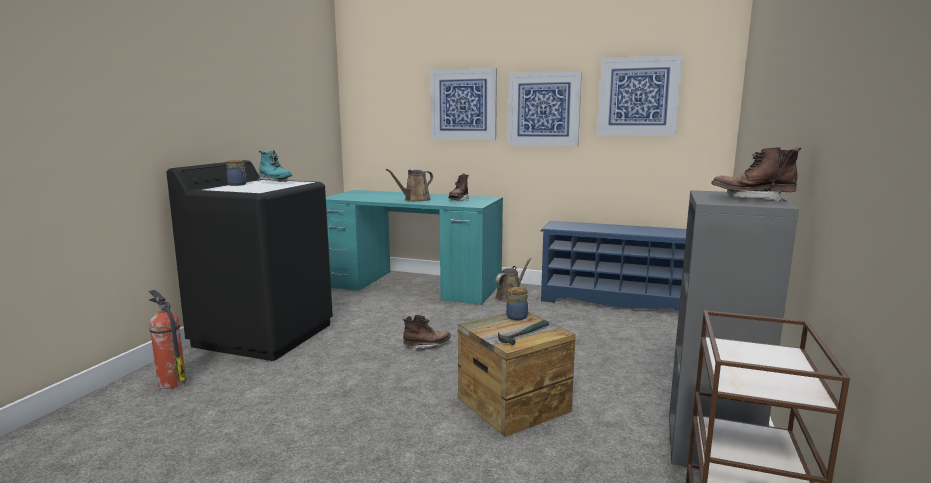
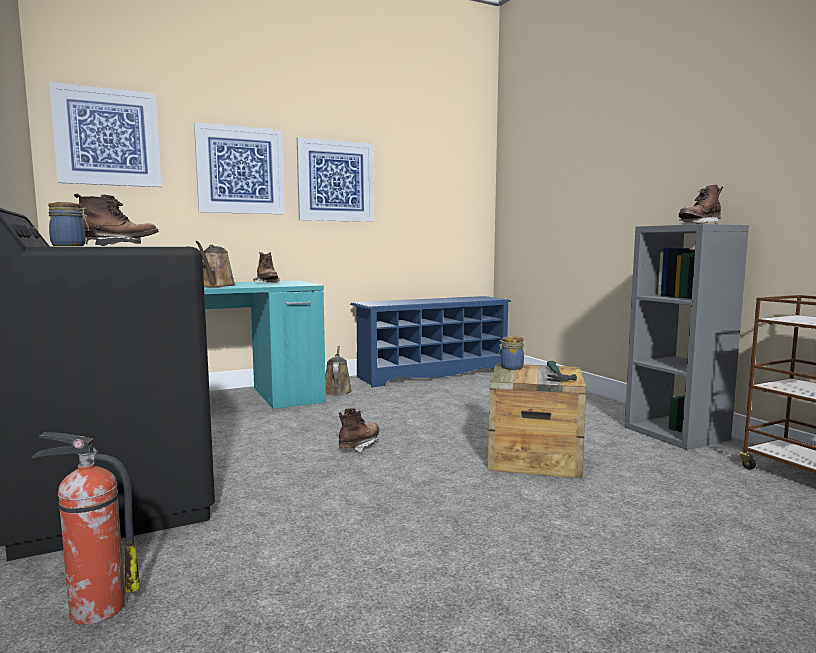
camera: 45 degrees left, 5 degrees down
(275, 182) = (118, 246): turquoise boot -> brown boot
(638, 96) = (422, 173): picture -> picture (108, 137)

